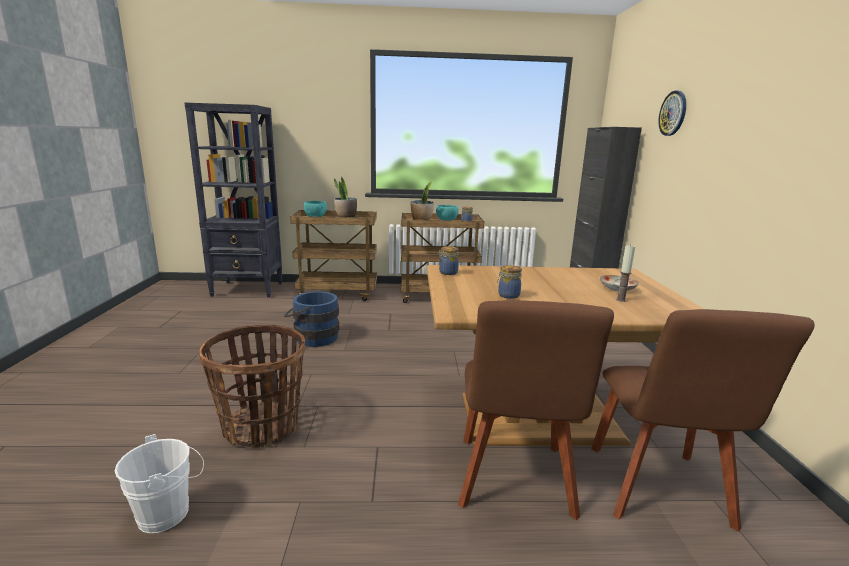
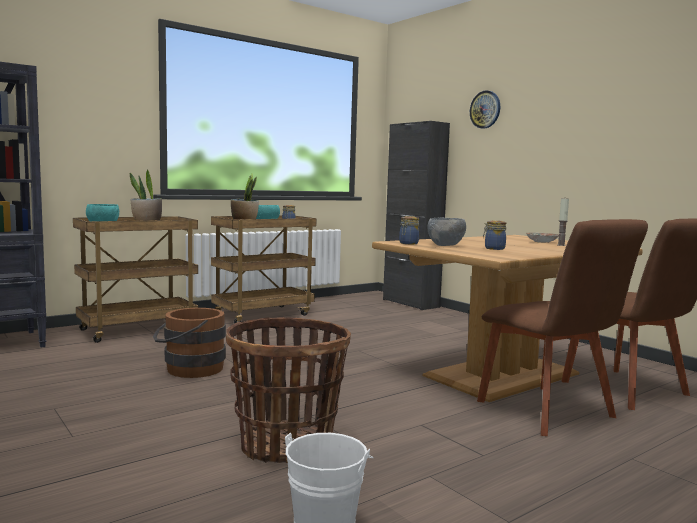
camera: 35 degrees left, 10 degrees down
(312, 337) = (189, 369): blue bucket -> brown bucket
(472, 282) = (446, 246): none -> grey bowl

